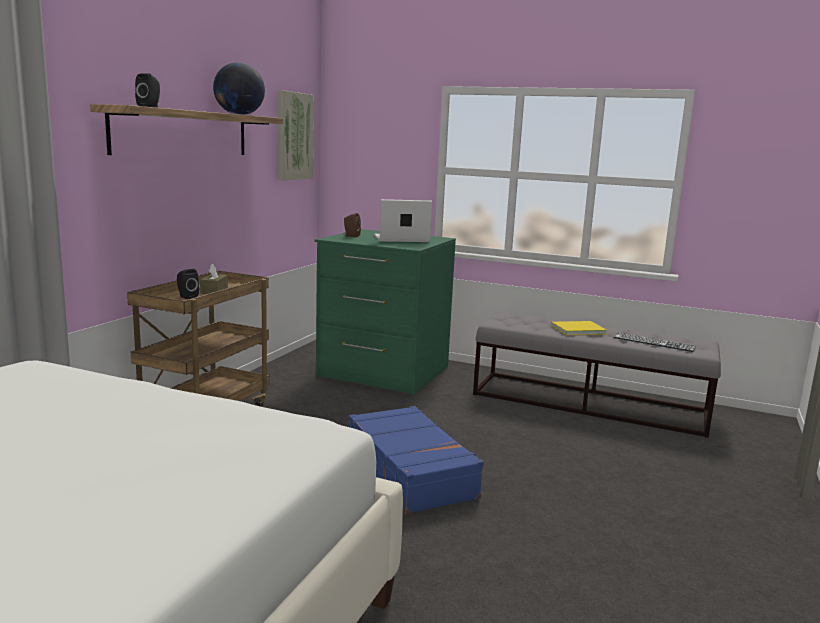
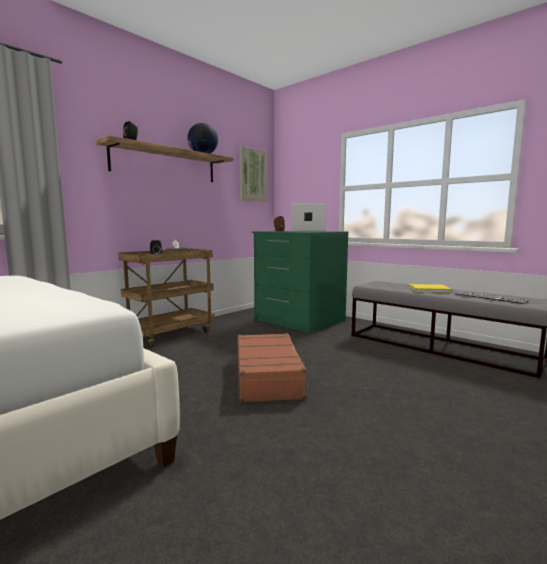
camera: 20 degrees right, 5 degrees down
(411, 472) = (268, 376): blue suitcase -> brown suitcase

